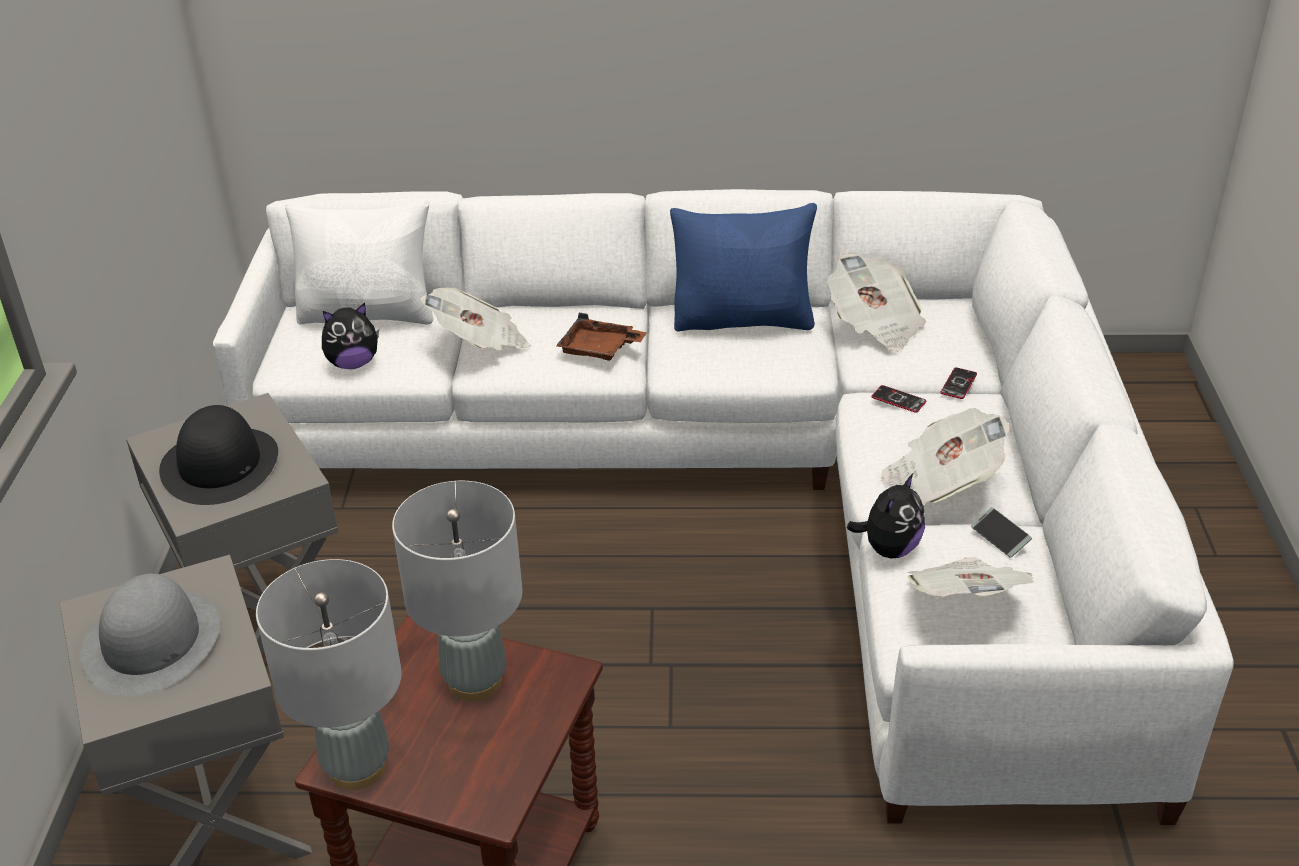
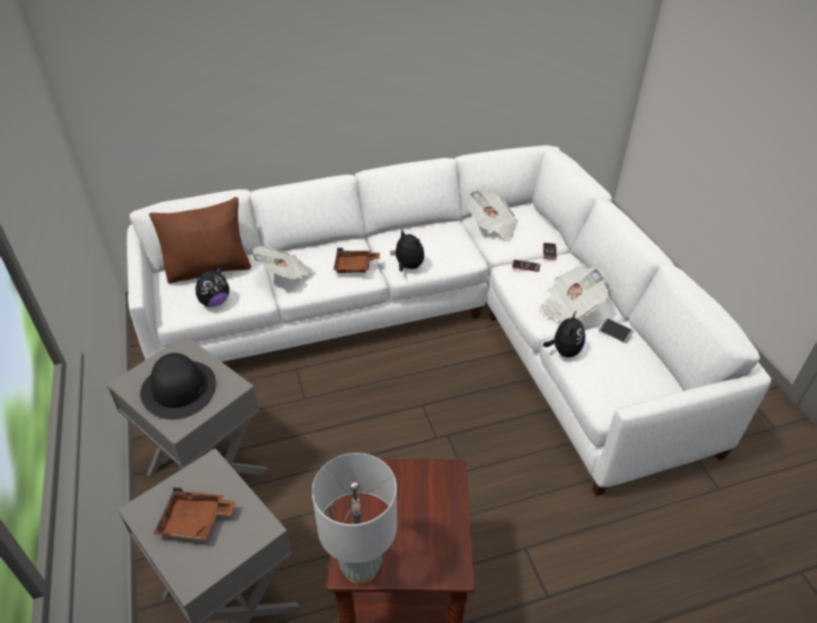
camera: 20 degrees left, 5 degrees up
(152, 642) = (195, 521): grey hat -> brown tray
(369, 314) = (209, 269): white pillow -> brown pillow
(475, 681) = (401, 491): grey table lamp -> none
(689, 365) = (408, 267): none -> plush toy
(743, 320) = (423, 235): blue pillow -> none
(965, 602) = (618, 373): newspaper -> none

